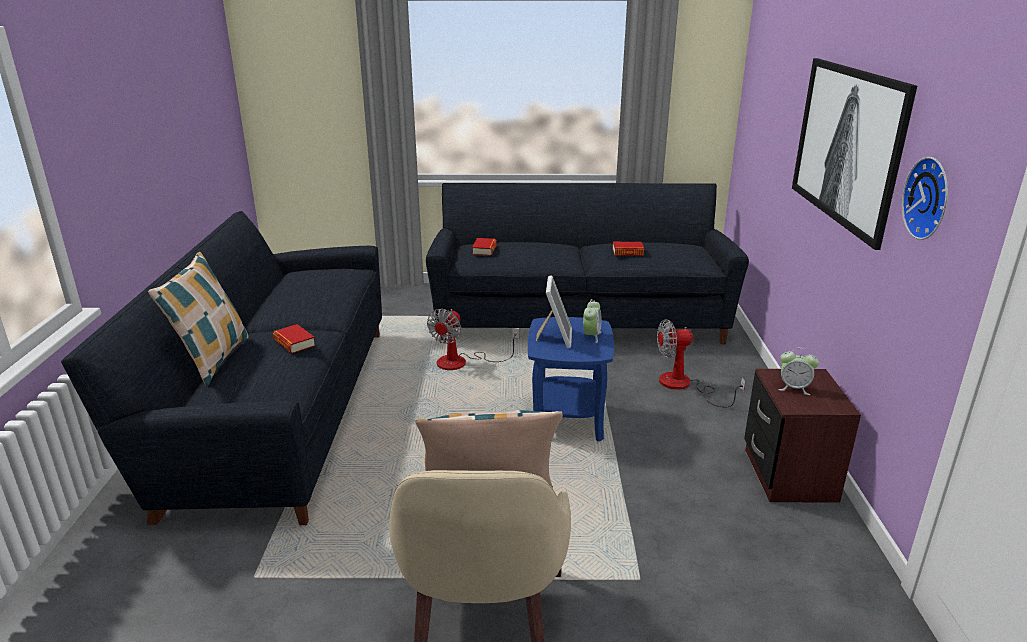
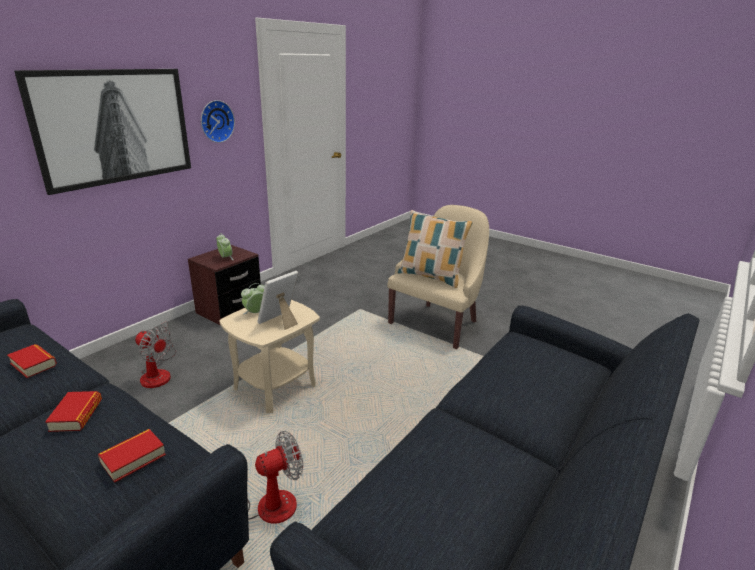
camera: 145 degrees left, 0 degrees up
(213, 360) = (582, 399): pillow -> none
(294, 343) = (499, 377): book -> book (76, 415)
(567, 420) = (275, 387): blue side table -> beige side table

